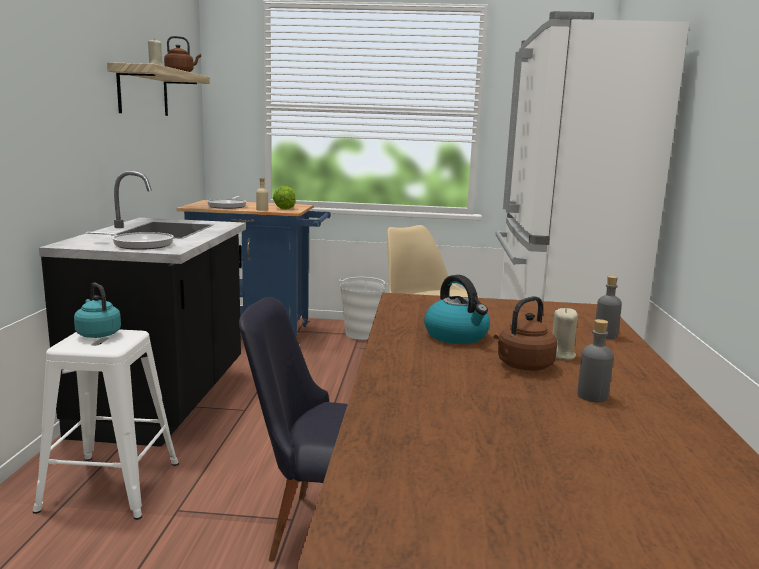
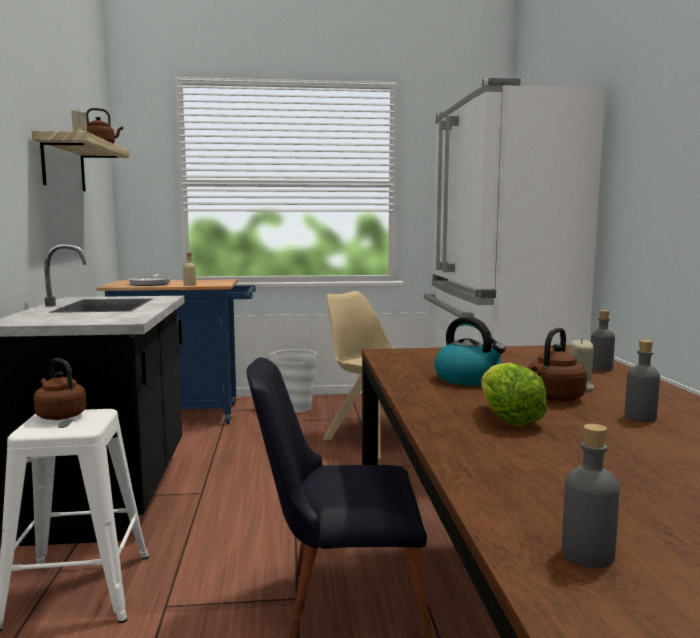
camera: 10 degrees left, 5 degrees down
(97, 334) = (60, 415): turquoise kettle -> brown kettle
(139, 244) = (89, 318): frying pan -> none
(285, 208) = (212, 283): lettuce -> lettuce (508, 419)
(404, 532) = (587, 554): none -> grey bottle

